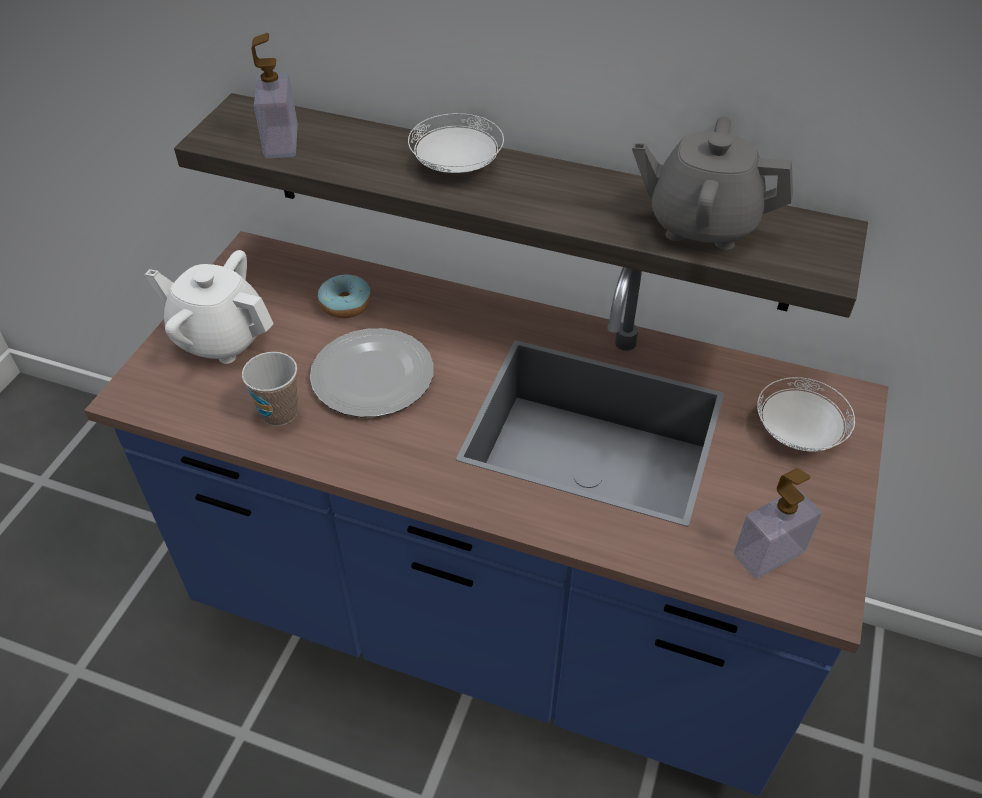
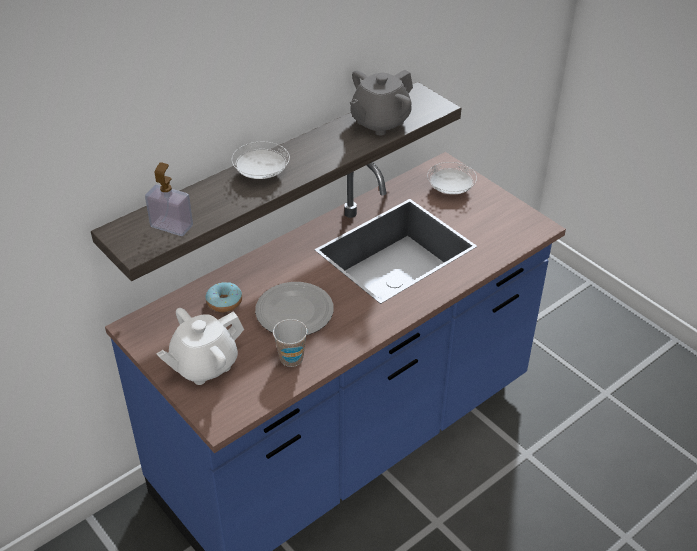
camera: 60 degrees left, 5 degrees down
(768, 553) = (507, 230): soap dispenser -> none

